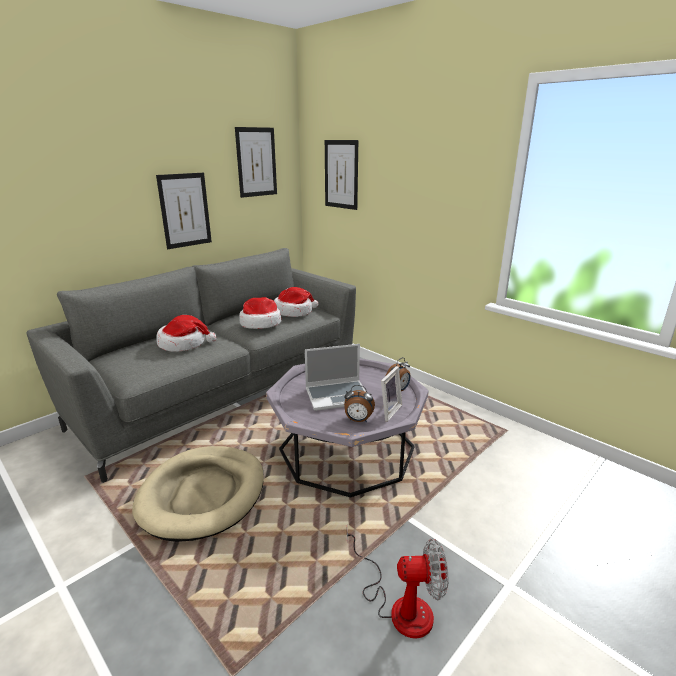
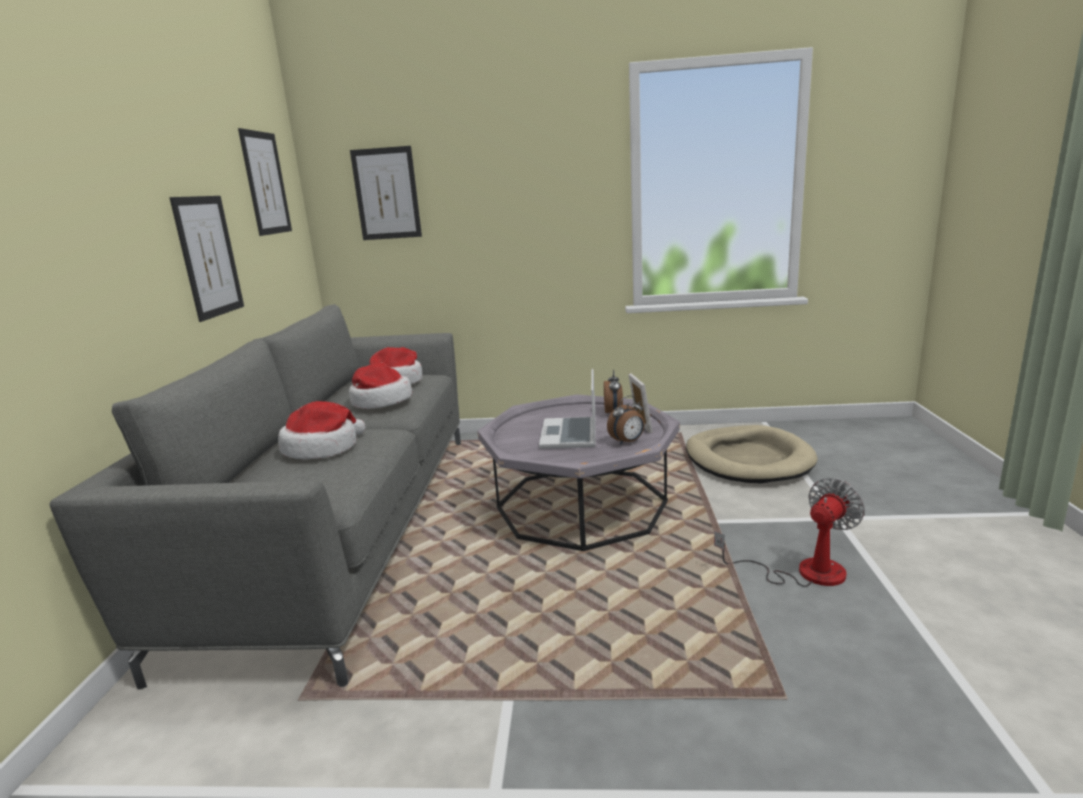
camera: 40 degrees left, 5 degrees down
(203, 494) = (504, 616): beige dog bed -> beige dog bed (748, 459)
(338, 395) = (570, 435): laptop -> laptop turned 150 degrees clockwise

